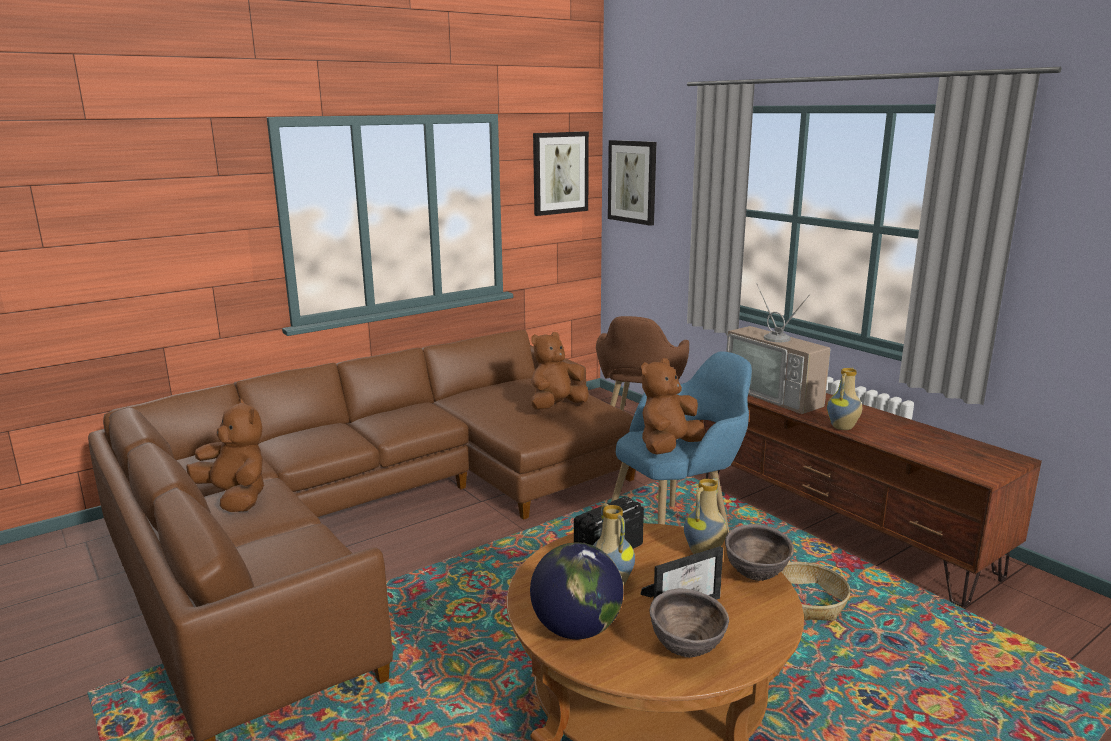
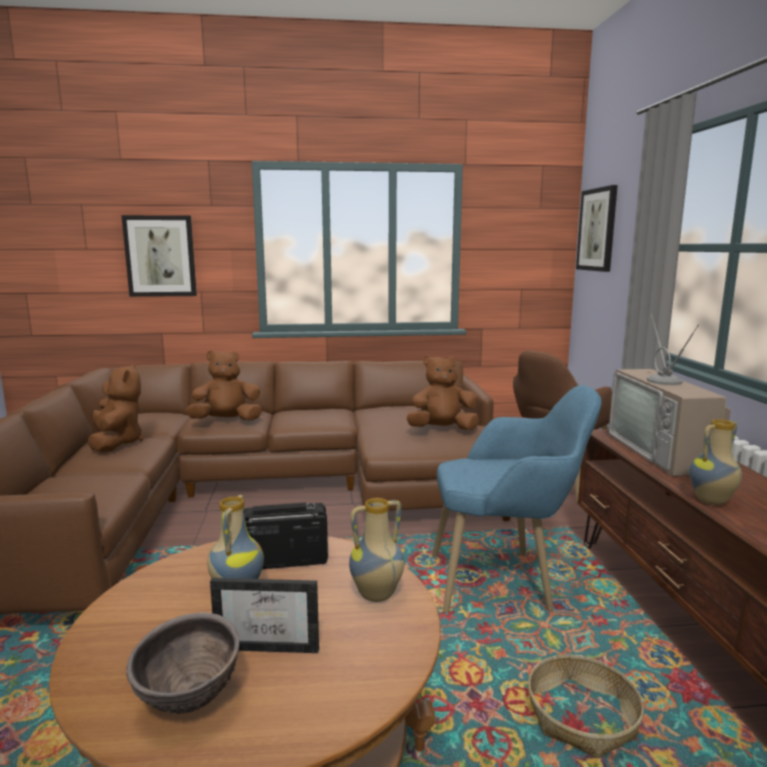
camera: 30 degrees right, 5 degrees down
(560, 173) = (528, 222): picture -> picture (160, 256)
(577, 629) = (134, 626): globe -> none
(668, 448) = (480, 480): brown plush toy -> brown plush toy (226, 421)
(755, 576) = (397, 644): brown bowl -> none

